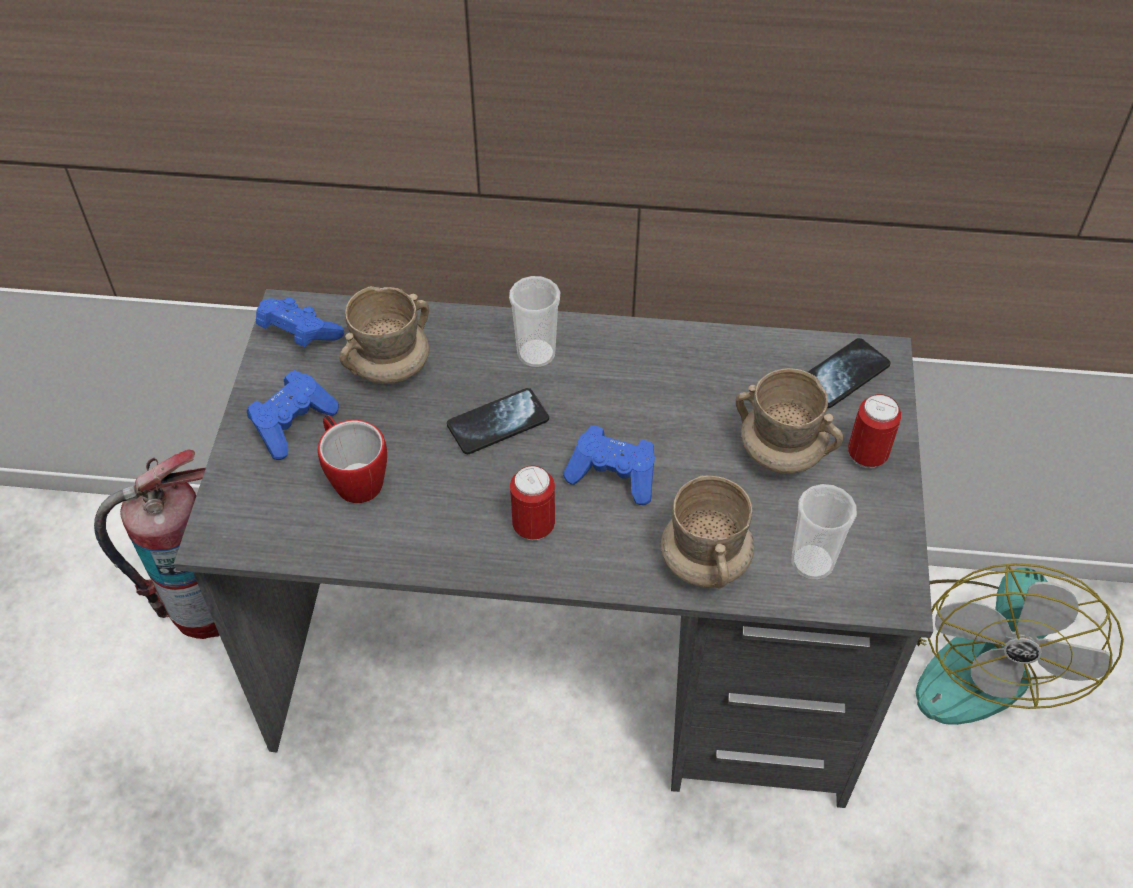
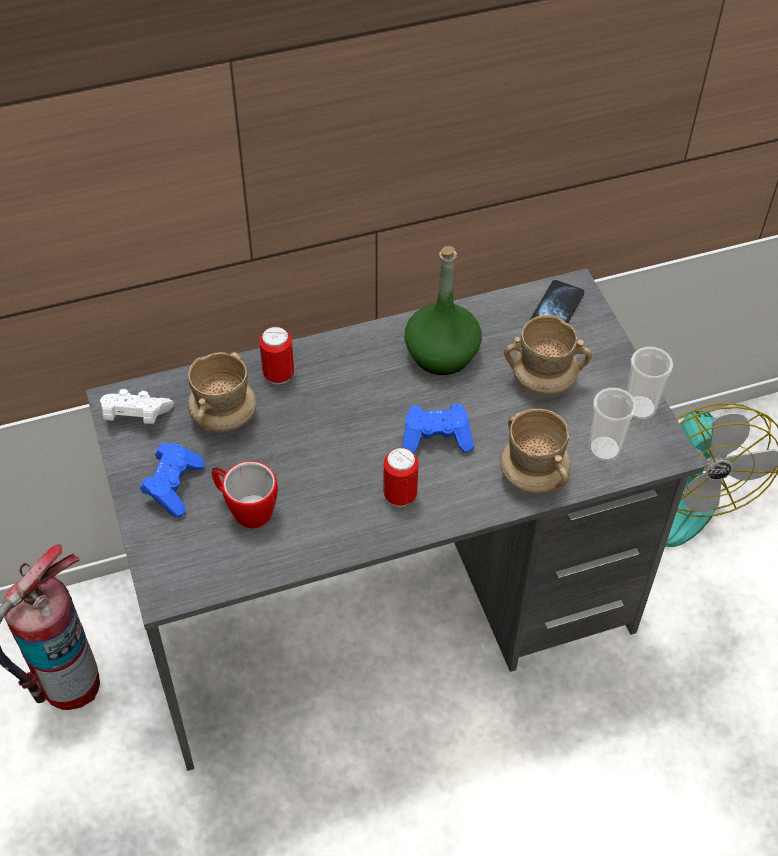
camera: 25 degrees left, 0 degrees up
(299, 334) = (135, 416): blue game controller -> white game controller
(498, 423) = (330, 430): phone -> none
(536, 354) = (329, 369): cup -> cup (640, 408)
(675, 380) = (441, 354): none -> green bottle
(867, 455) = (601, 362): can -> can (278, 375)

